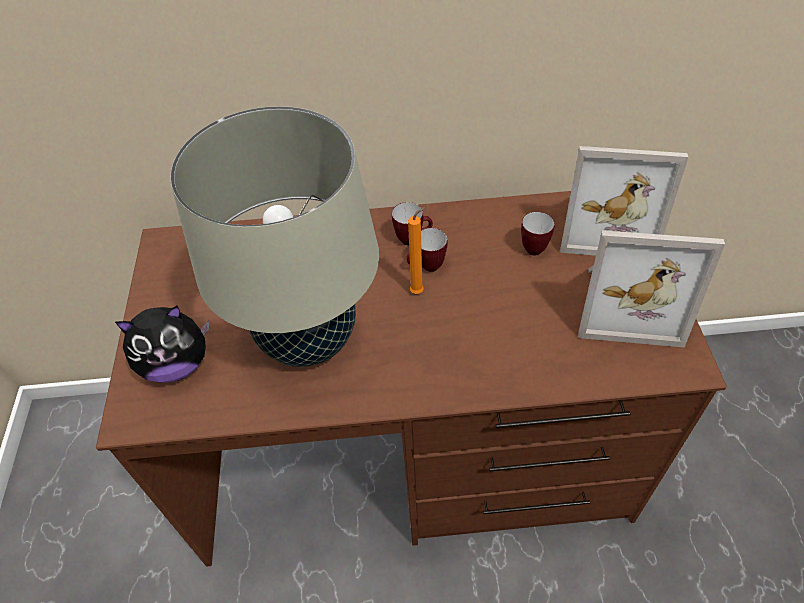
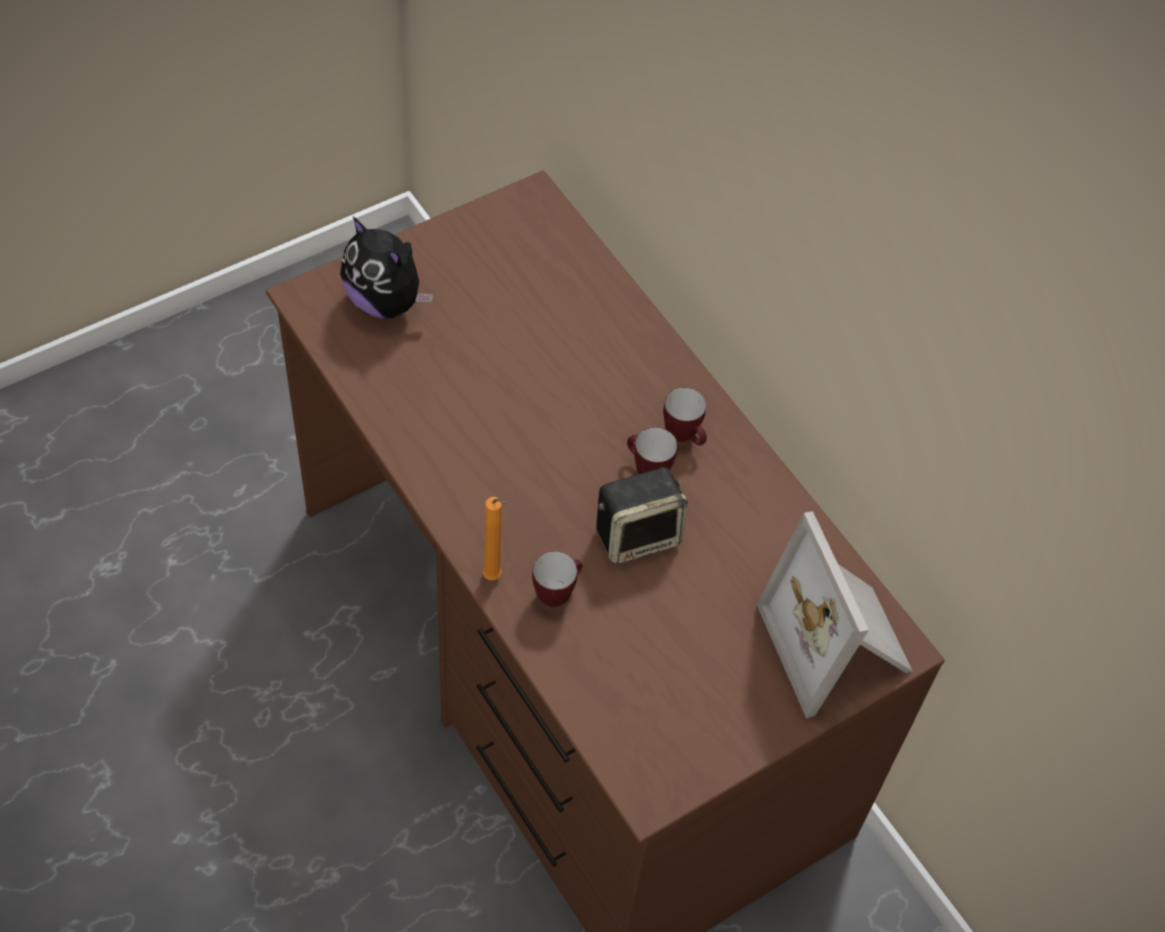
camera: 55 degrees right, 5 degrees up
(308, 339) = (479, 399): beige table lamp -> none
(419, 291) = (605, 476): orange candle -> orange candle (494, 578)
(476, 291) = (638, 534): none -> speaker
(531, 247) = (747, 569): mug -> mug (557, 593)
(627, 304) = (711, 703): picture frame -> none

